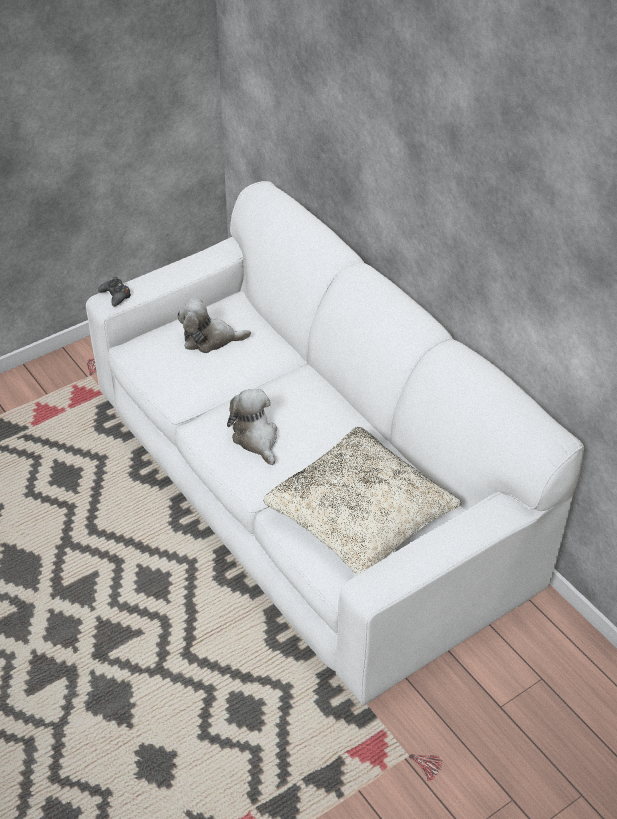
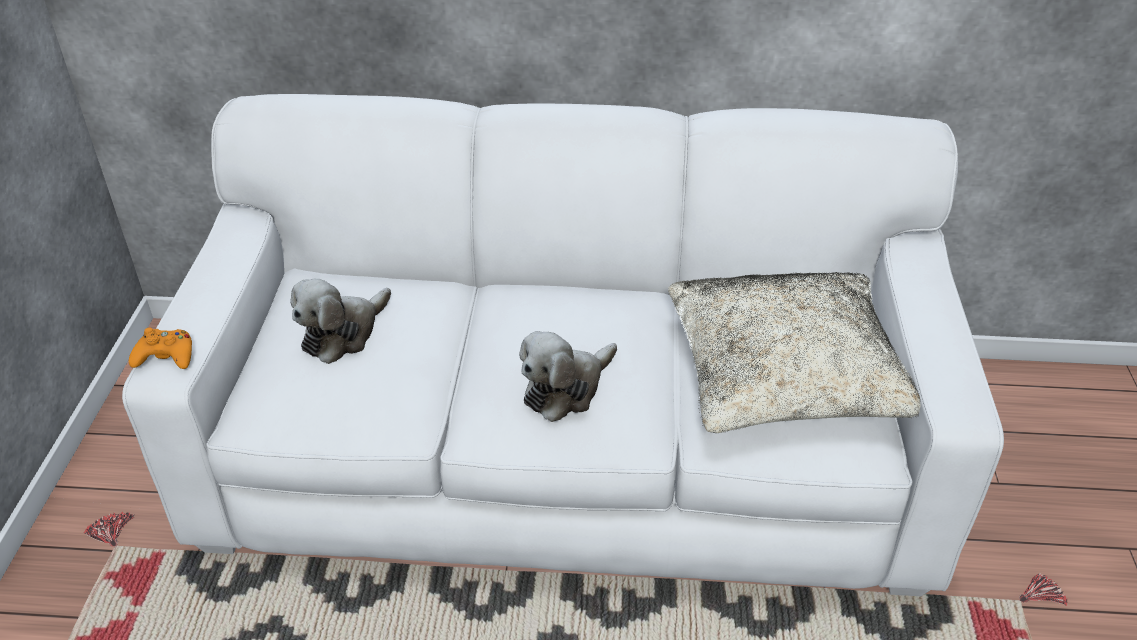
camera: 50 degrees left, 5 degrees down
(116, 295) = (166, 356): black game controller -> orange game controller
(256, 438) = (566, 389): plush toy -> plush toy turned 60 degrees counterclockwise

